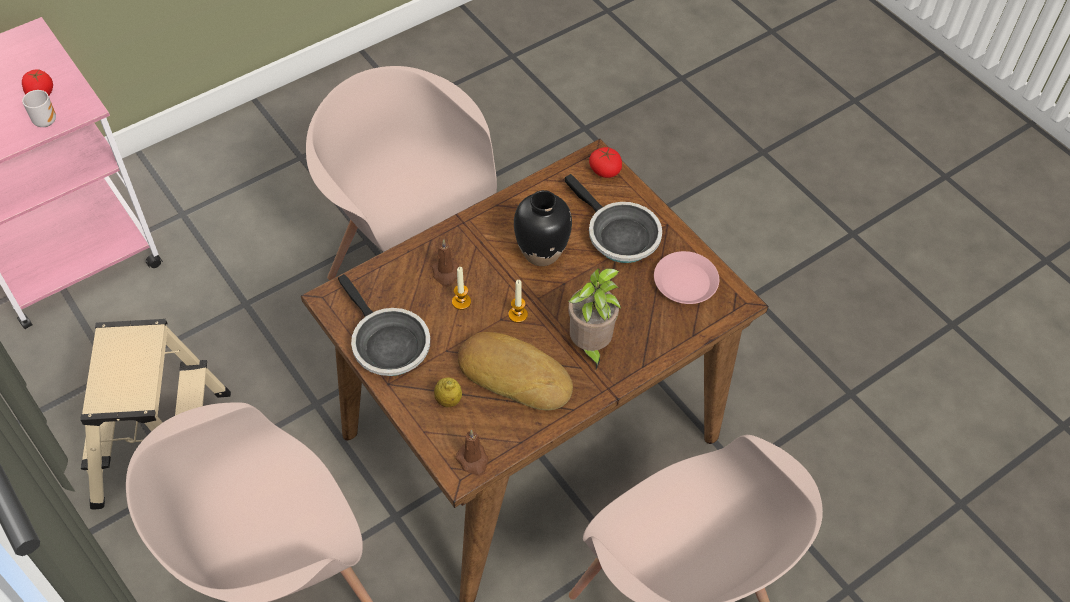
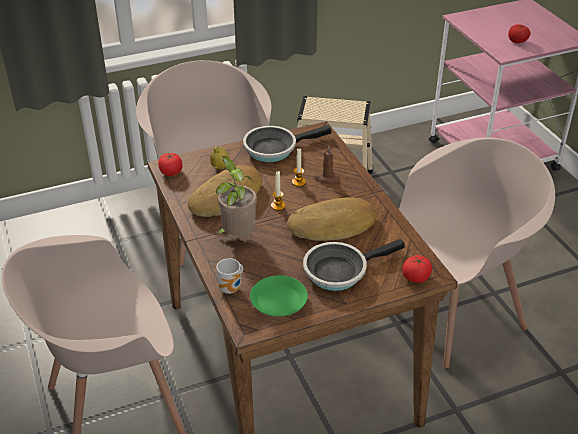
camera: 105 degrees right, 15 degrees down
(45, 121) = (493, 42): mug -> mug (232, 288)
(473, 460) = (171, 171): brown candle -> tomato
(541, 252) = (333, 226): black vase -> bread
(685, 282) = (279, 300): pink plate -> green plate

